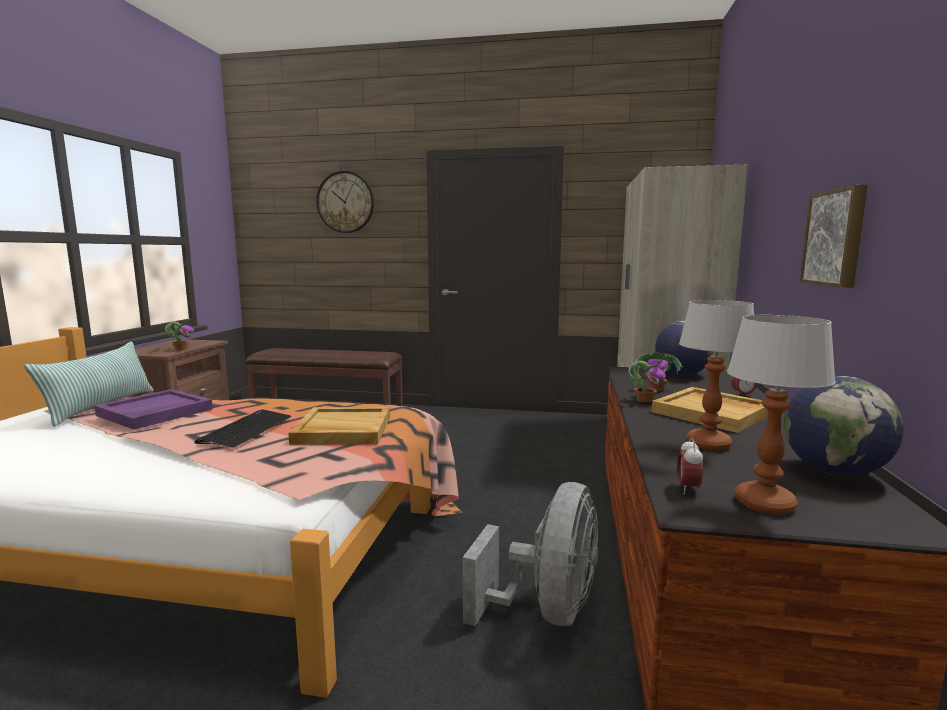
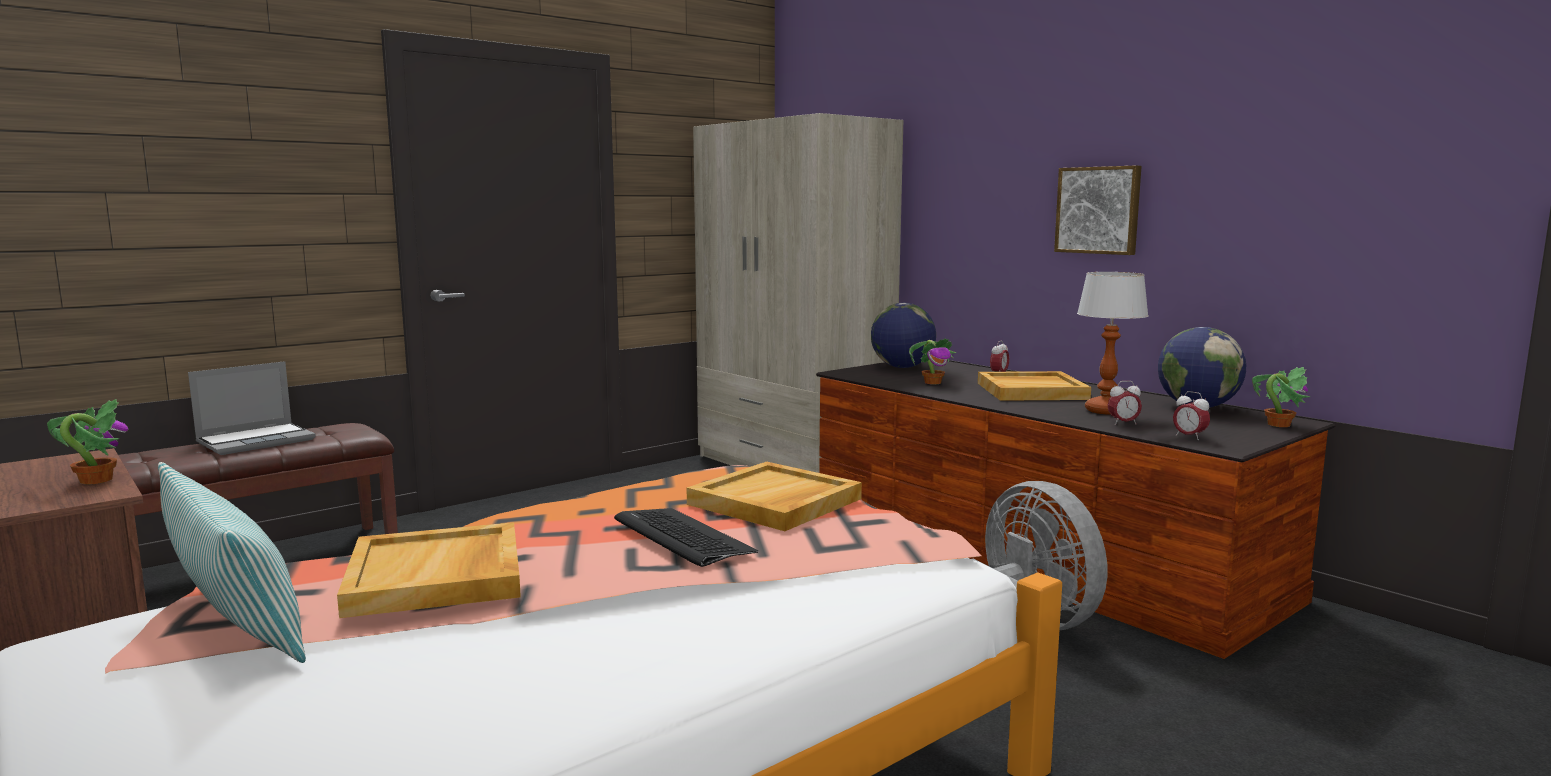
camera: 50 degrees left, 0 degrees up
(155, 412) = (437, 576): purple tray -> beige tray
(345, 202) = (201, 116): wall clock -> none
(345, 352) = (257, 441): none -> laptop
(644, 400) = (960, 393): potted plant -> potted plant (1277, 425)
(675, 457) = (1123, 423): none -> alarm clock
(764, 503) = (1233, 431): table lamp -> none

